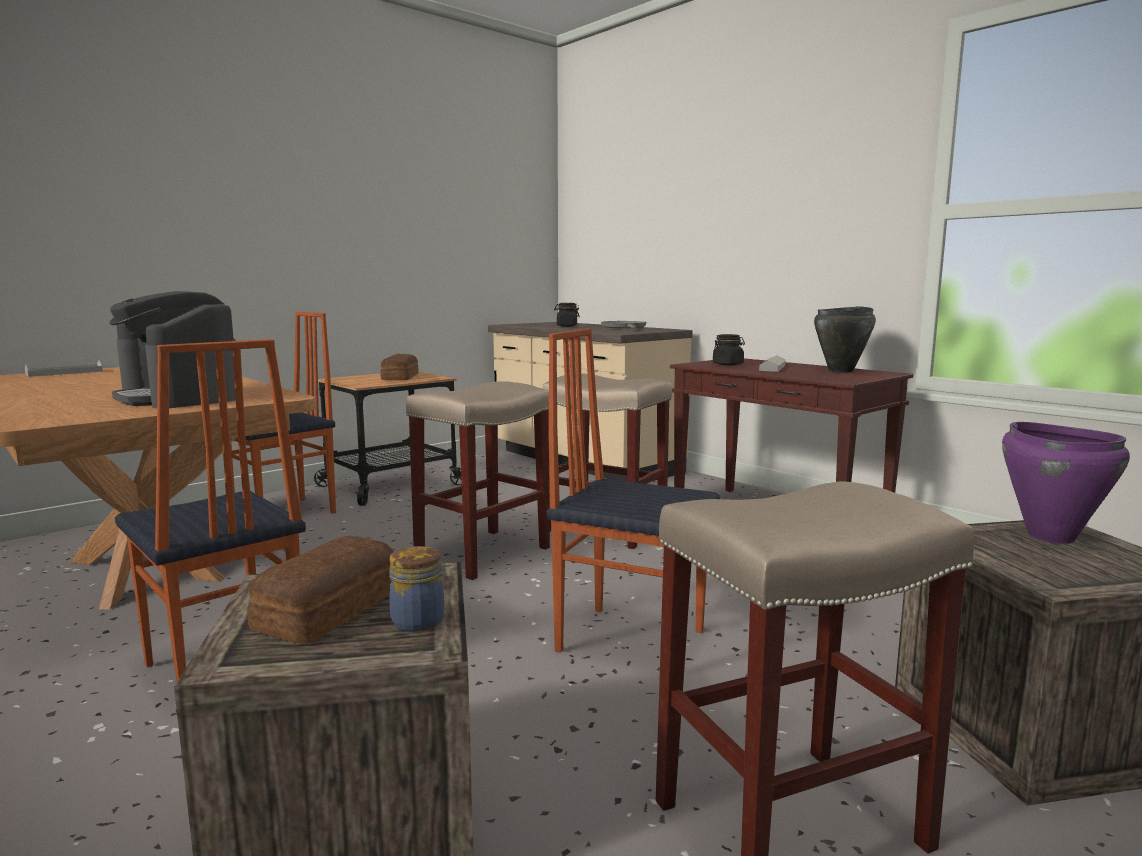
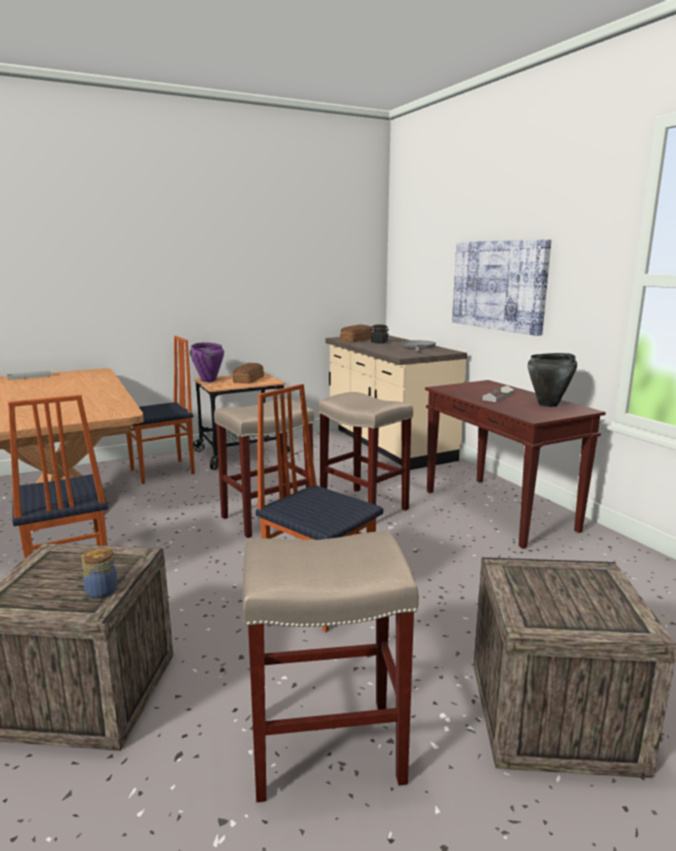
camera: 15 degrees right, 5 degrees up
(180, 397) = (67, 409): coffee machine -> none
(325, 610) = (62, 576): bread -> bread (355, 340)
(728, 364) = (469, 389): black jar -> none
(736, 240) = (499, 285): none -> picture
(1050, 536) = (579, 579): purple cooking pot -> purple cooking pot (209, 380)

